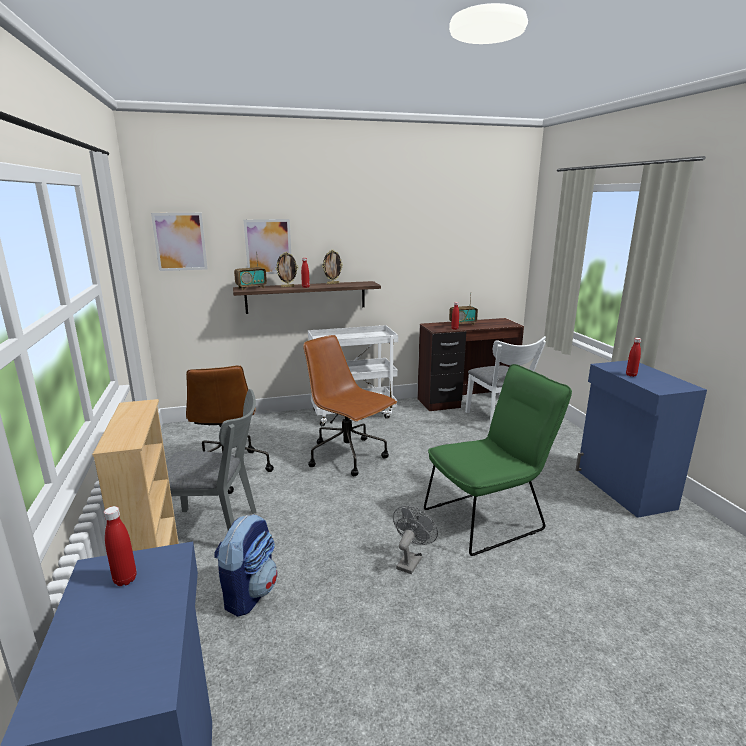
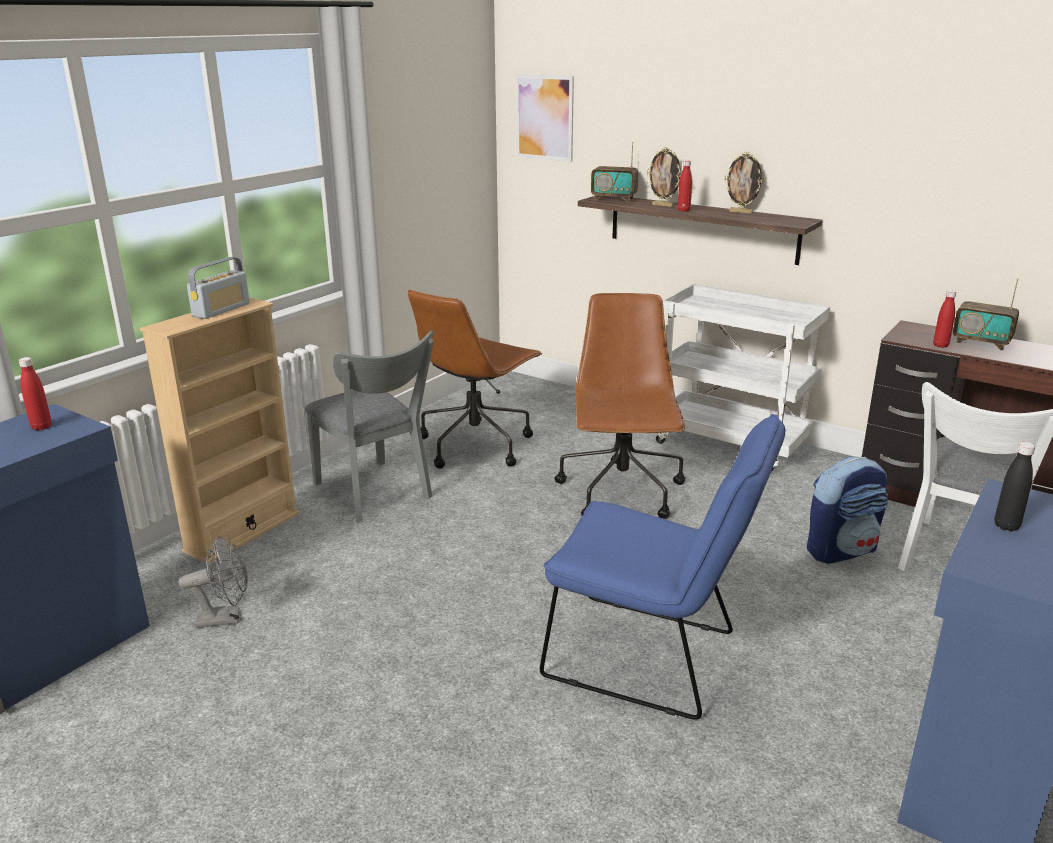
camera: 50 degrees right, 5 degrees up
(131, 416) = (221, 310): none -> radio
(249, 593) = (309, 561): backpack -> backpack (841, 550)
(268, 247) = (655, 136): picture -> none
(411, 560) = (476, 633): grey fan -> grey fan (226, 618)
(489, 517) = (653, 659): green chair -> blue chair
(631, 375) = (1006, 526): red bottle -> black bottle

